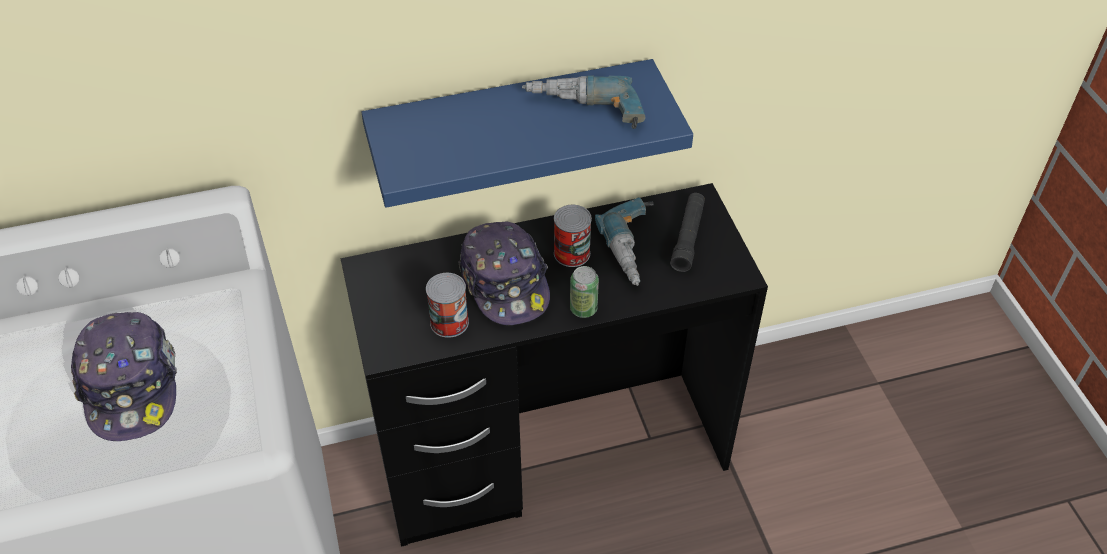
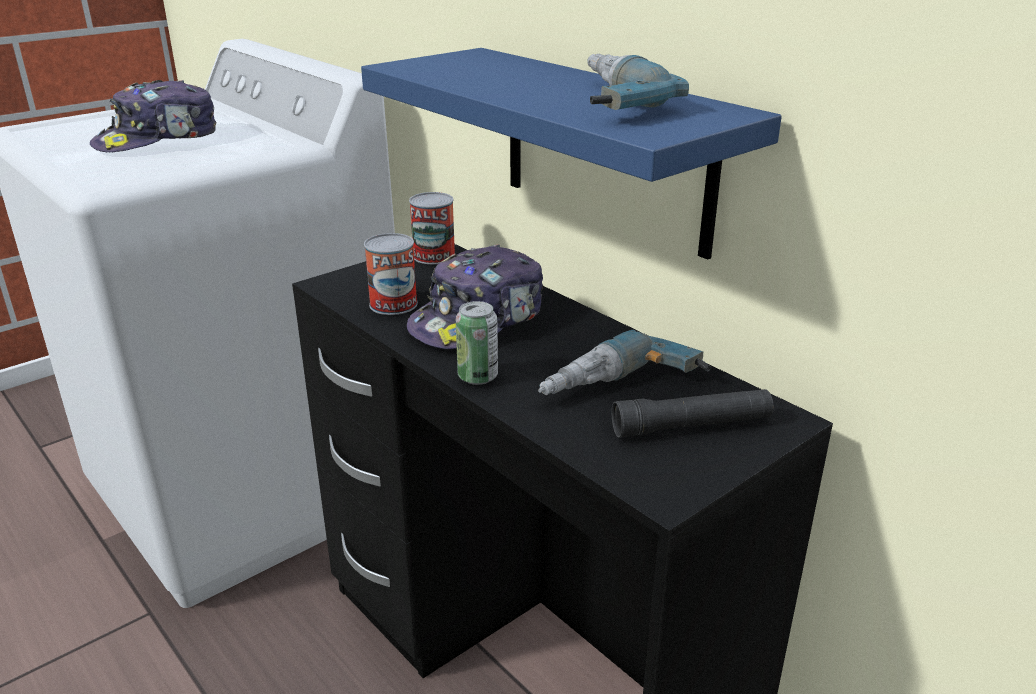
camera: 65 degrees right, 20 degrees down
(572, 253) = (567, 347): can -> can (434, 256)

